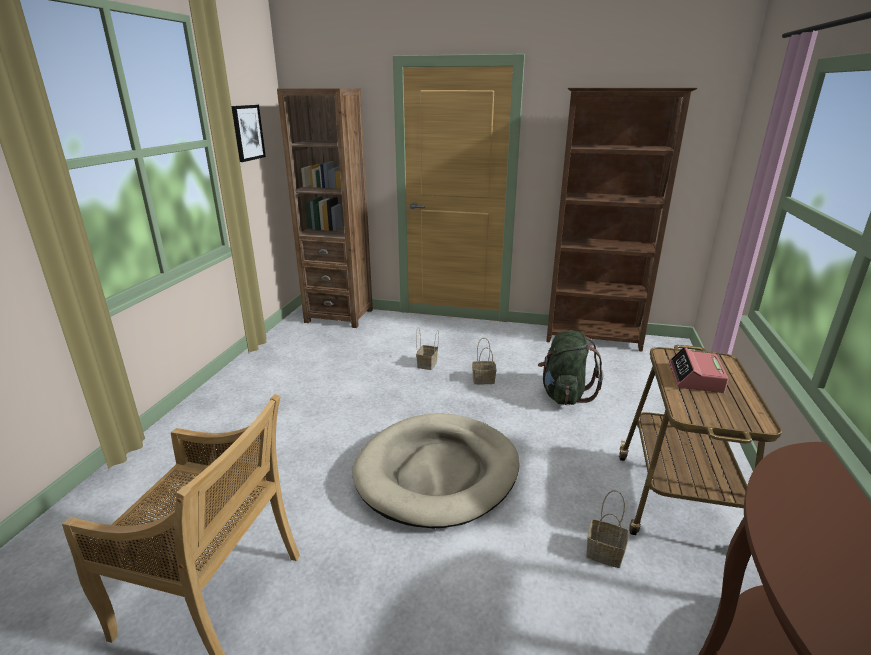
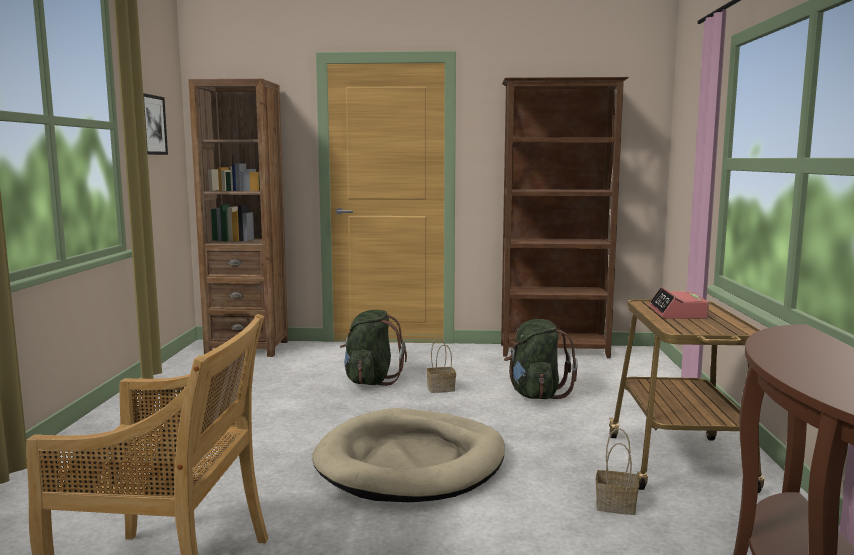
camera: 10 degrees left, 15 degrees down
(427, 364) = (370, 381): basket -> green backpack

